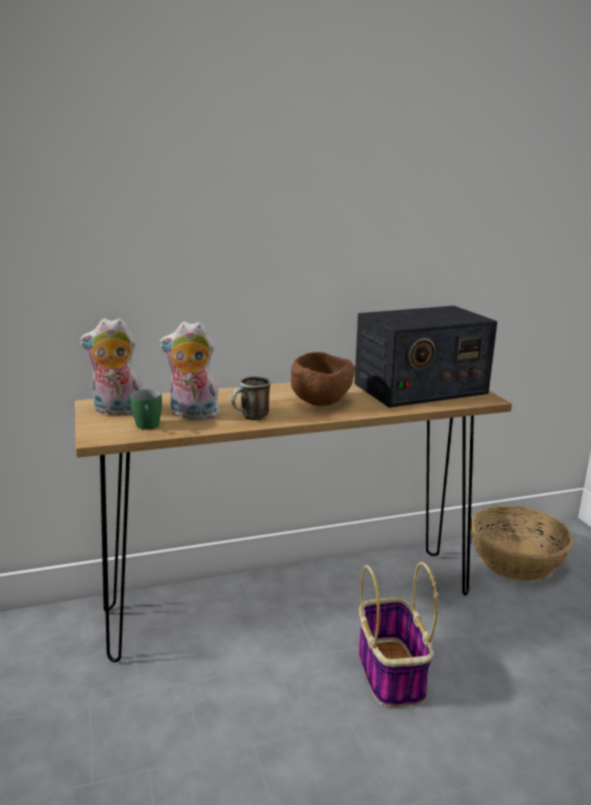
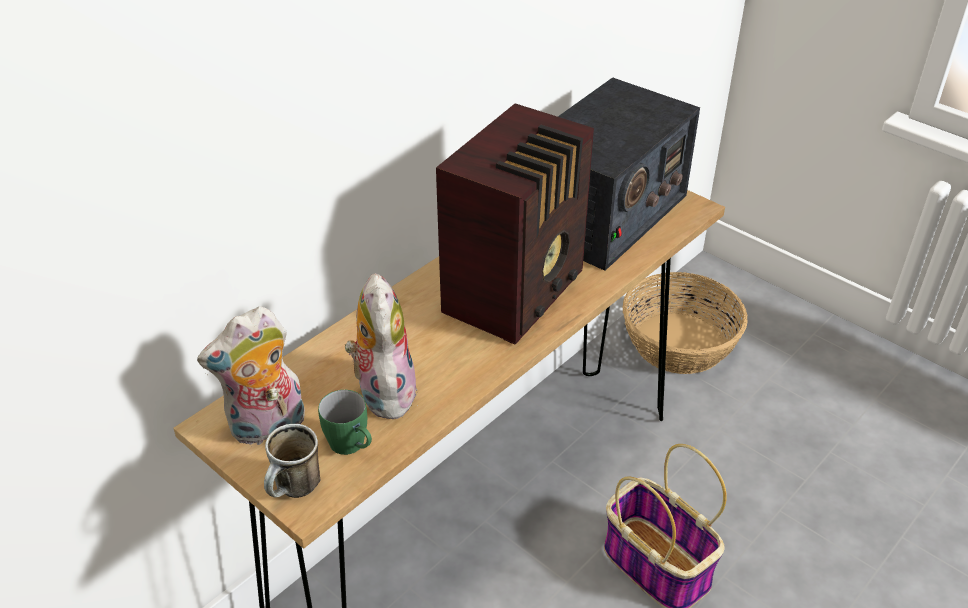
camera: 30 degrees left, 20 degrees up
(192, 415) = (383, 391): plush toy -> plush toy turned 105 degrees clockwise
(251, 418) = (465, 364): mug -> mug (295, 491)
(321, 402) = (518, 292): brown bowl -> radio

